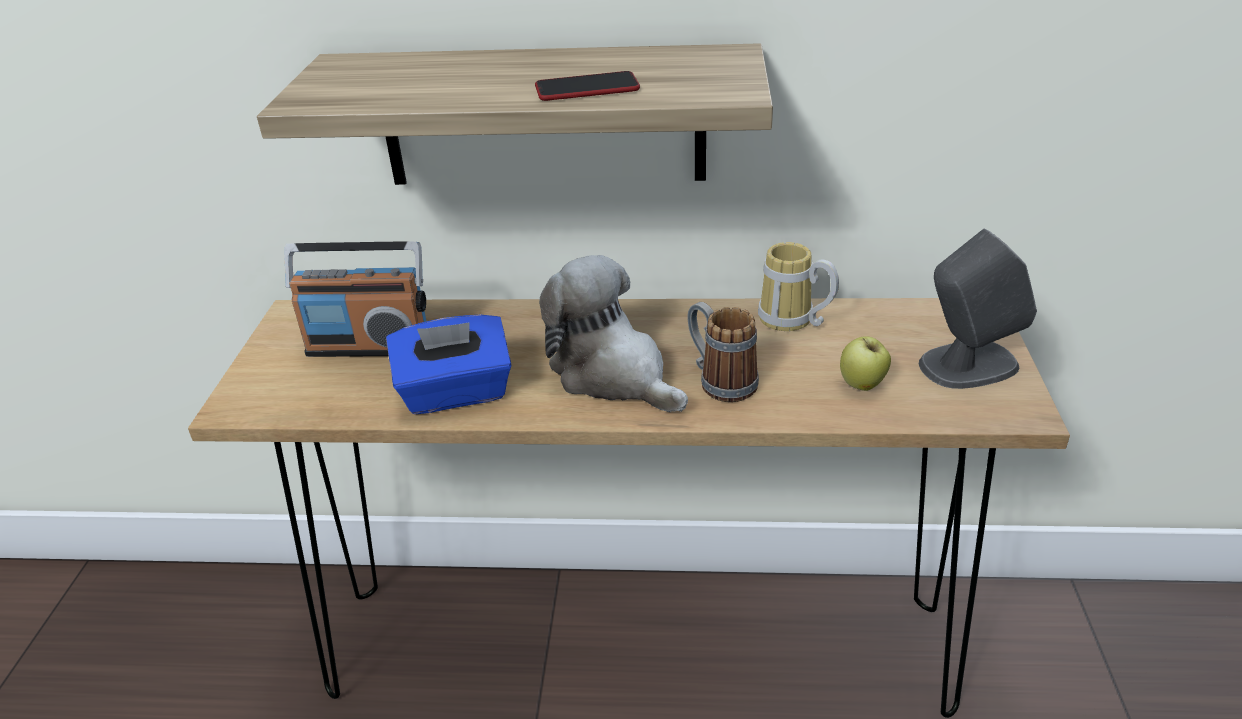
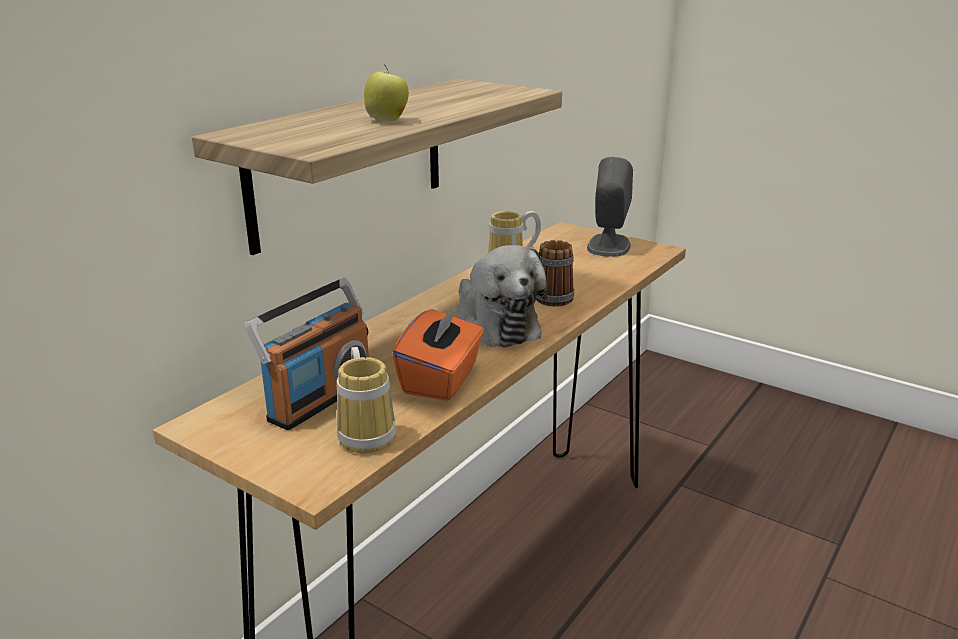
camera: 60 degrees left, 10 degrees down
(325, 397) = (368, 433): none -> mug
(456, 393) = (441, 379): blue tissue box -> orange tissue box
(587, 88) = (460, 104): phone -> none
(613, 374) = (495, 325): plush toy -> plush toy turned 105 degrees counterclockwise
(862, 385) = (596, 270): apple -> apple (388, 120)

